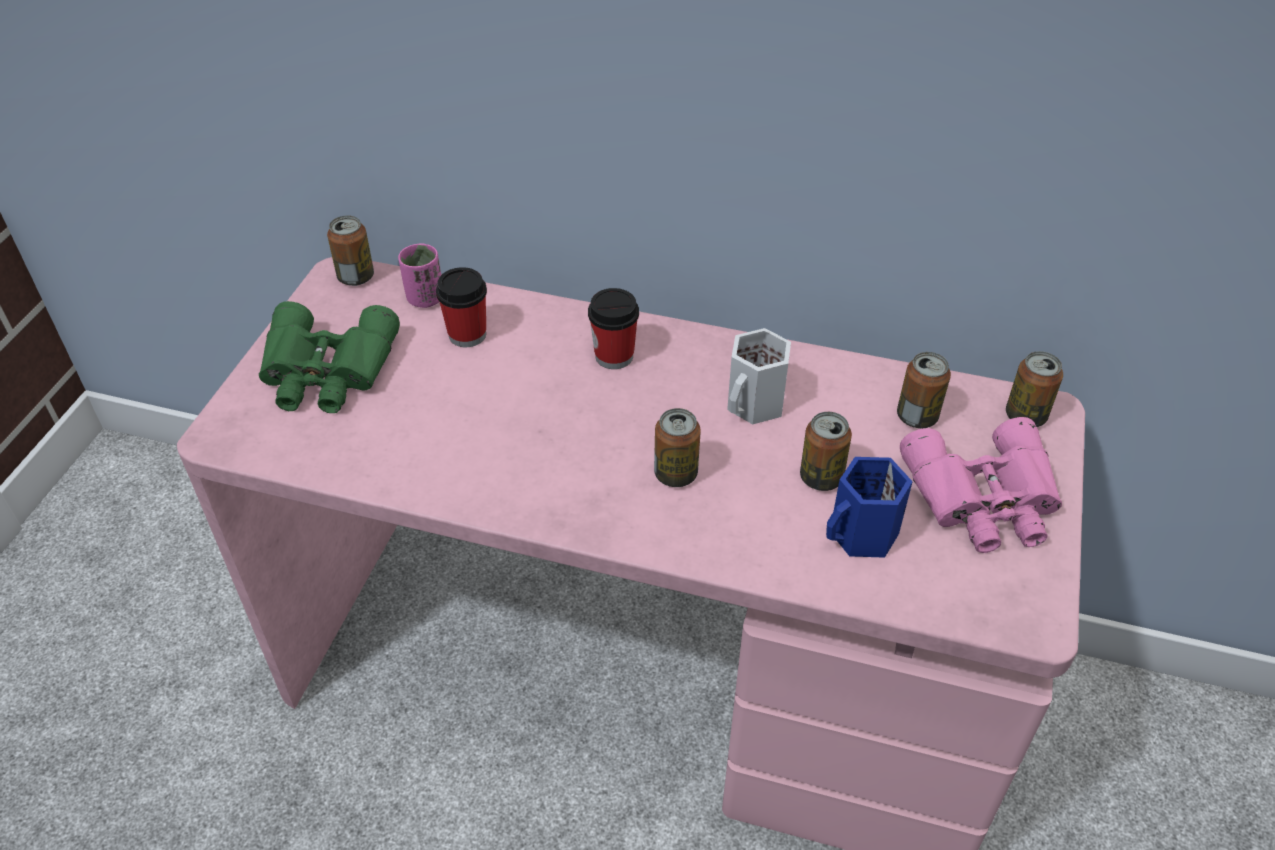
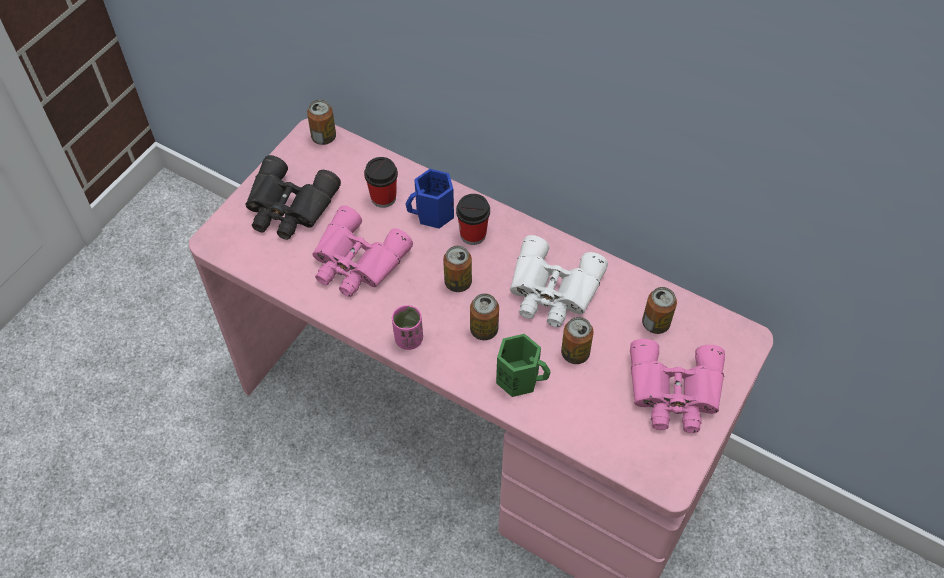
camera: 15 degrees right, 10 degrees up
(327, 372) = (288, 207): green binoculars -> black binoculars
(425, 298) = (364, 163): pink cup -> pink cup (408, 339)
(452, 423) = (356, 262): none -> pink binoculars
(753, 526) = (519, 377): none -> green mug
(755, 405) = (552, 291): white mug -> white binoculars
(863, 535) = (586, 399): blue mug -> blue mug (433, 214)
(1025, 416) = (729, 339): can -> can (458, 282)

